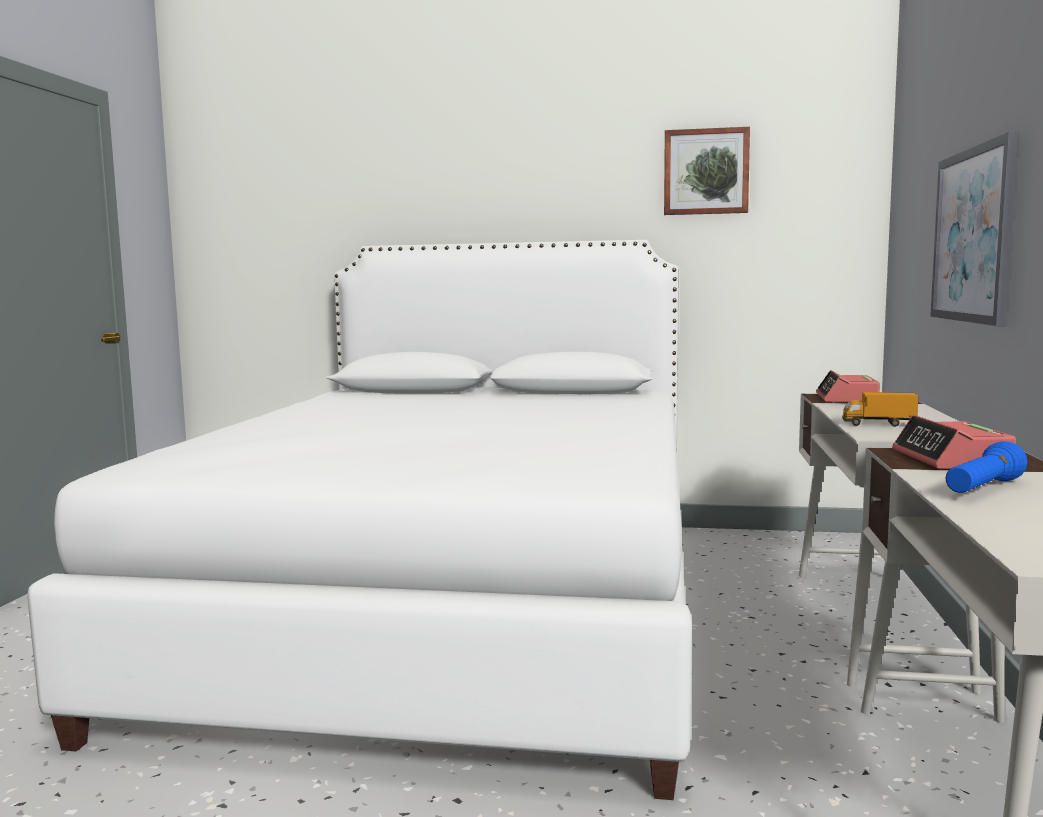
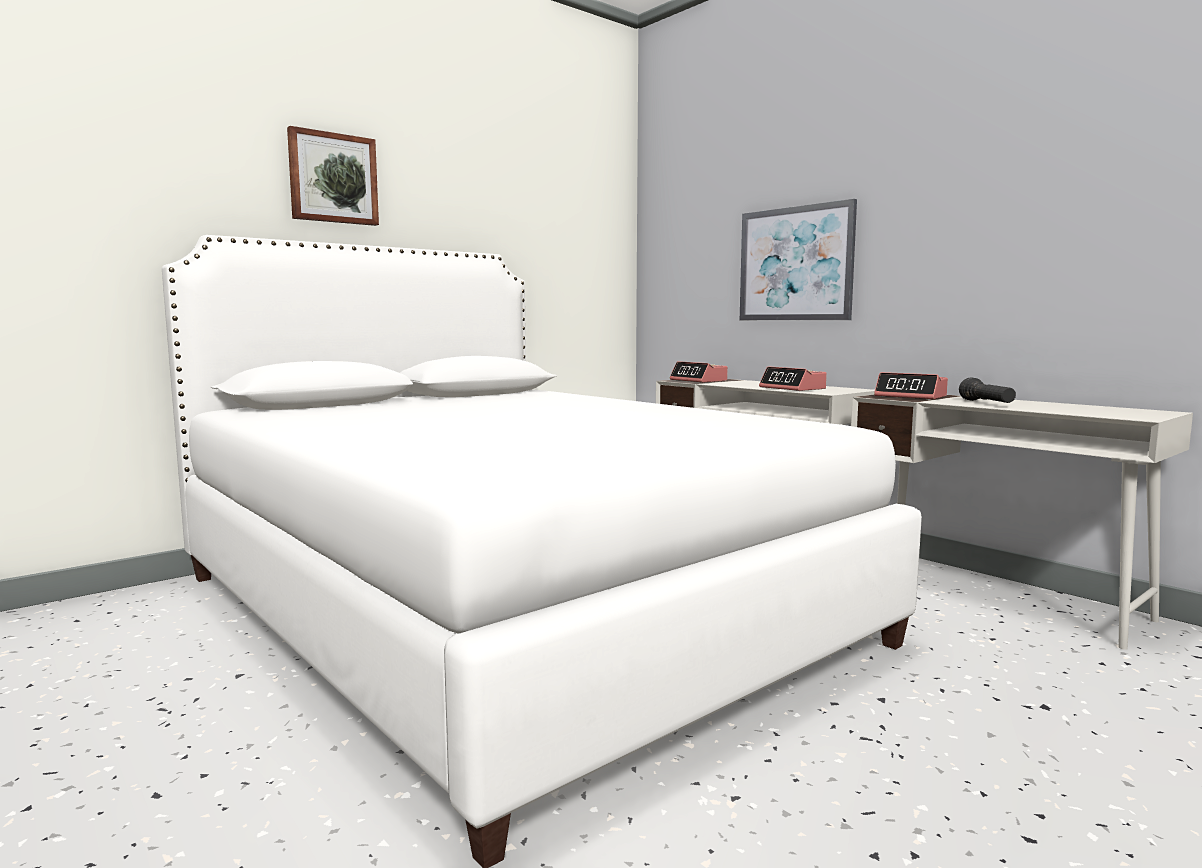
camera: 50 degrees left, 0 degrees up
(706, 172) = (527, 200): picture -> picture (333, 178)
(878, 424) = (792, 388): toy truck -> alarm clock
(983, 489) = (987, 403): blue flashlight -> black flashlight

